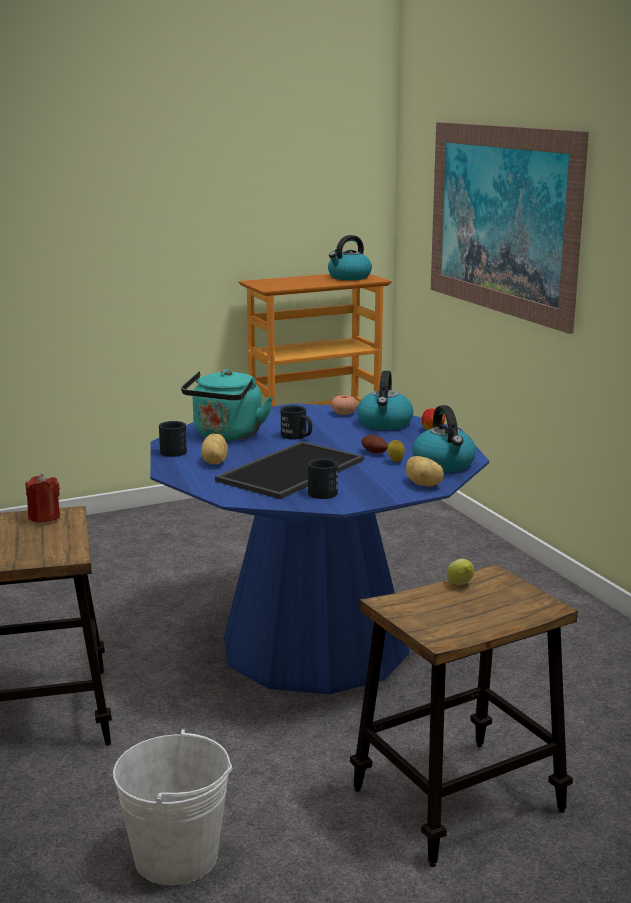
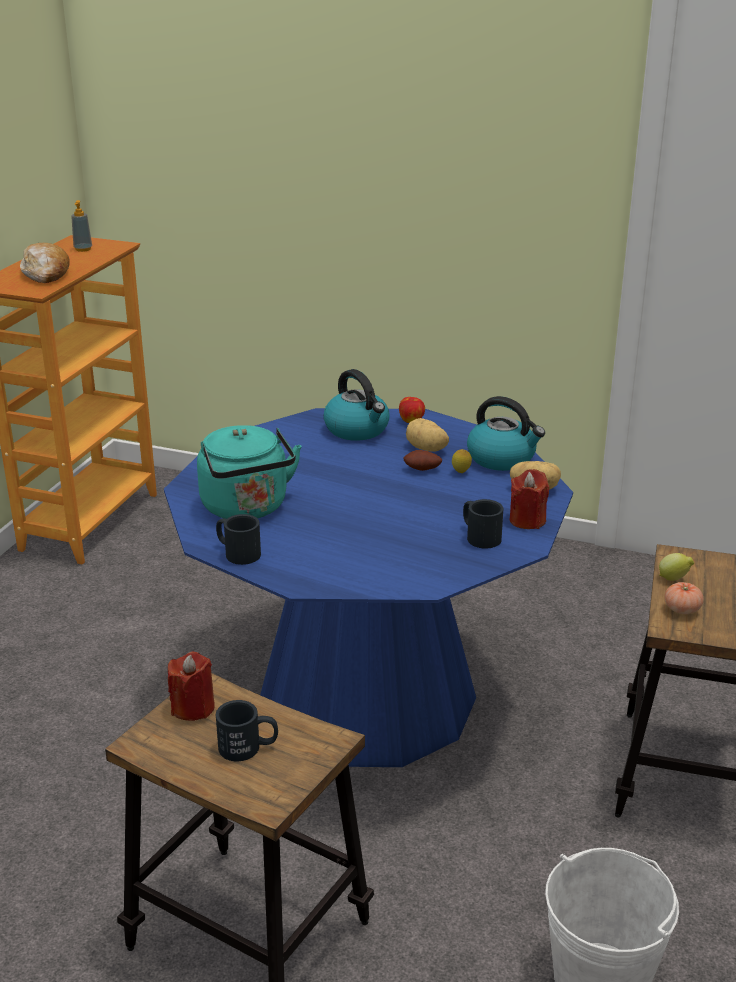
camera: 45 degrees left, 10 degrees up
(213, 462) = (311, 549): potato -> potato (426, 449)
(290, 469) = (398, 524): tray -> none
(296, 283) = (46, 273): none -> bread
(297, 436) = (316, 479): black mug -> black mug (248, 747)
(344, 413) = (294, 431): tomato -> tomato (682, 609)
(349, 277) = (83, 249): kettle -> soap dispenser
(375, 495) = (527, 520): none -> red candle
(501, 220) = (305, 154): picture -> none

